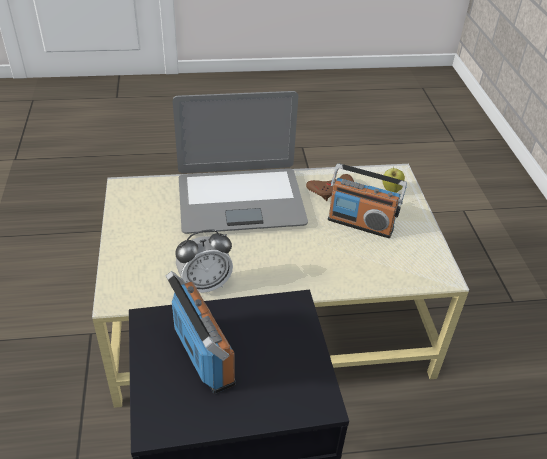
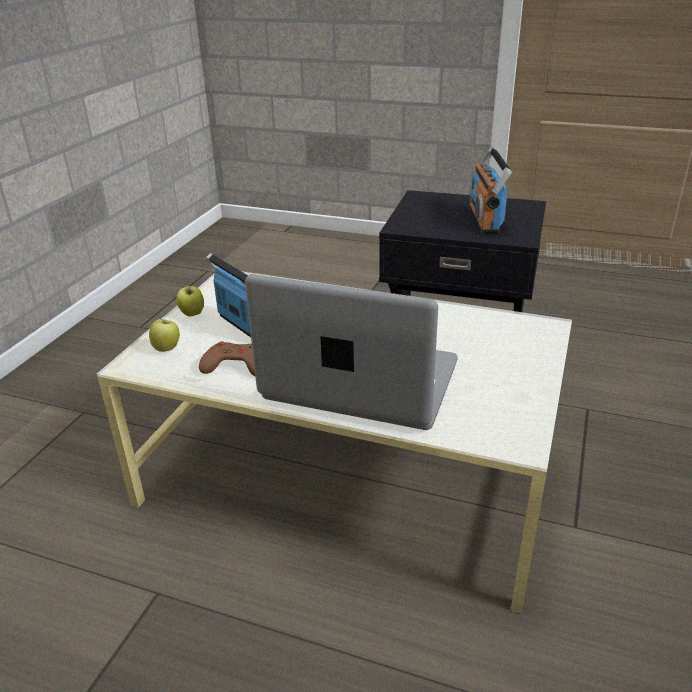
camera: 150 degrees left, 10 degrees down
(205, 284) = (451, 317): alarm clock -> none
(415, 223) = (192, 314): none -> apple

